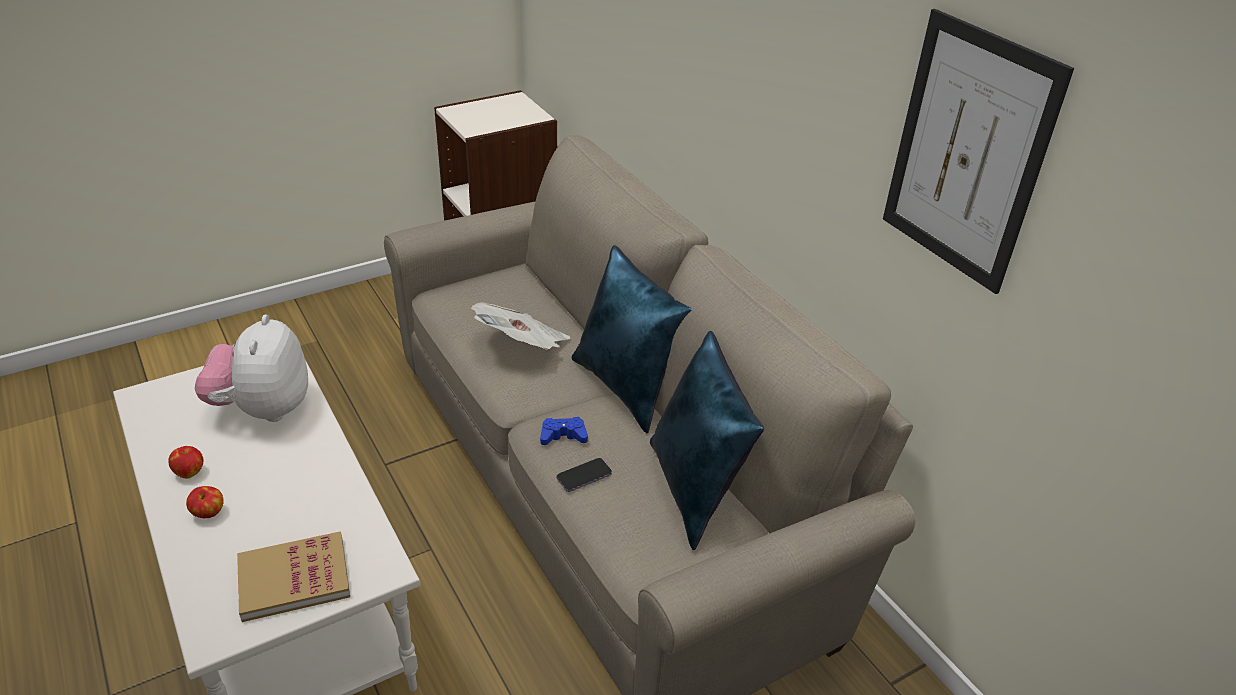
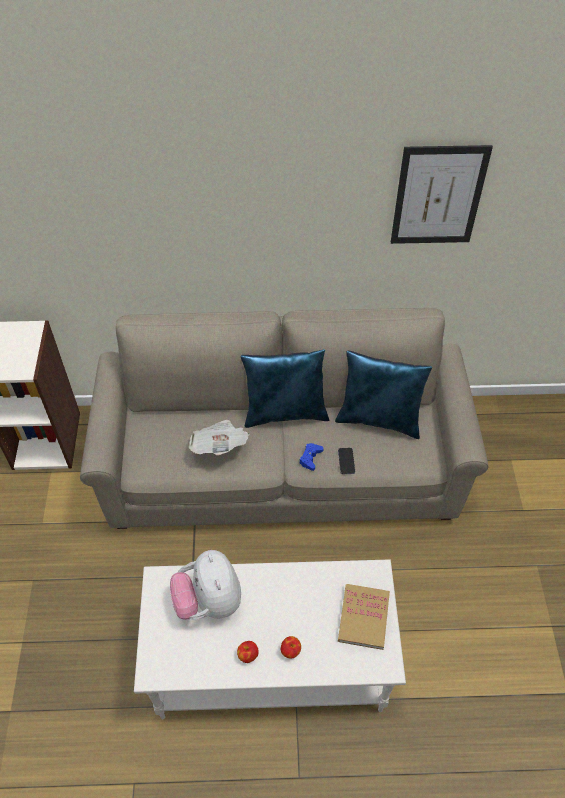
camera: 60 degrees left, 15 degrees up
(263, 409) = (209, 601): plush toy -> plush toy turned 45 degrees clockwise

